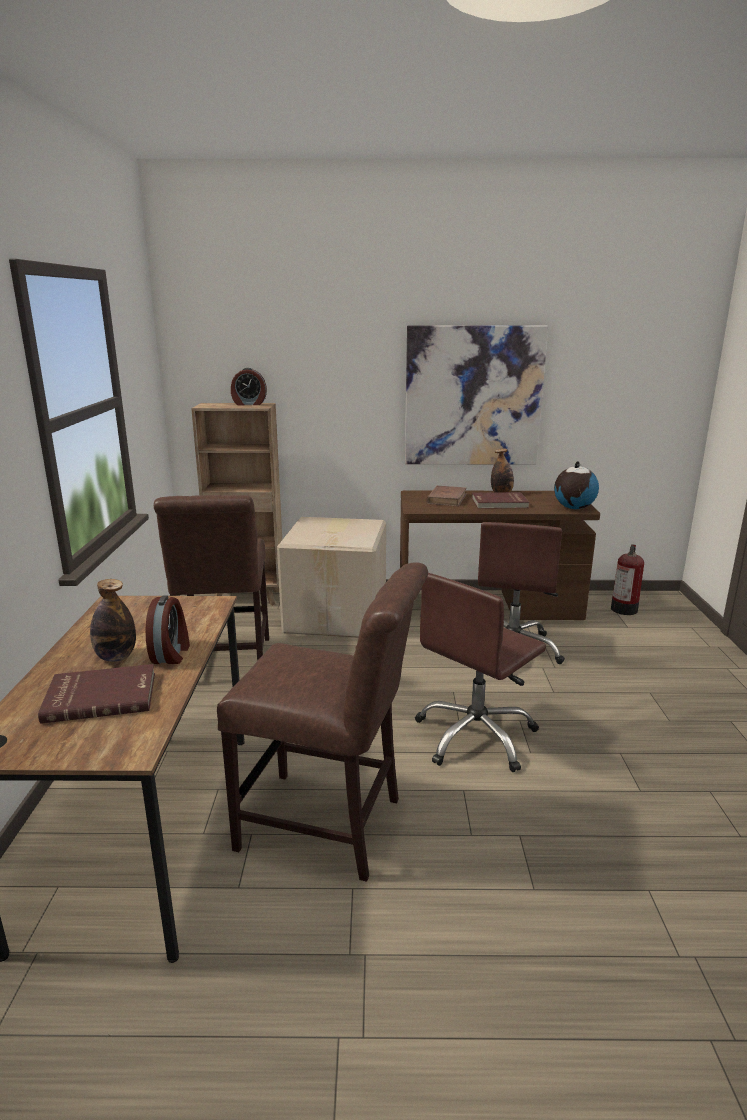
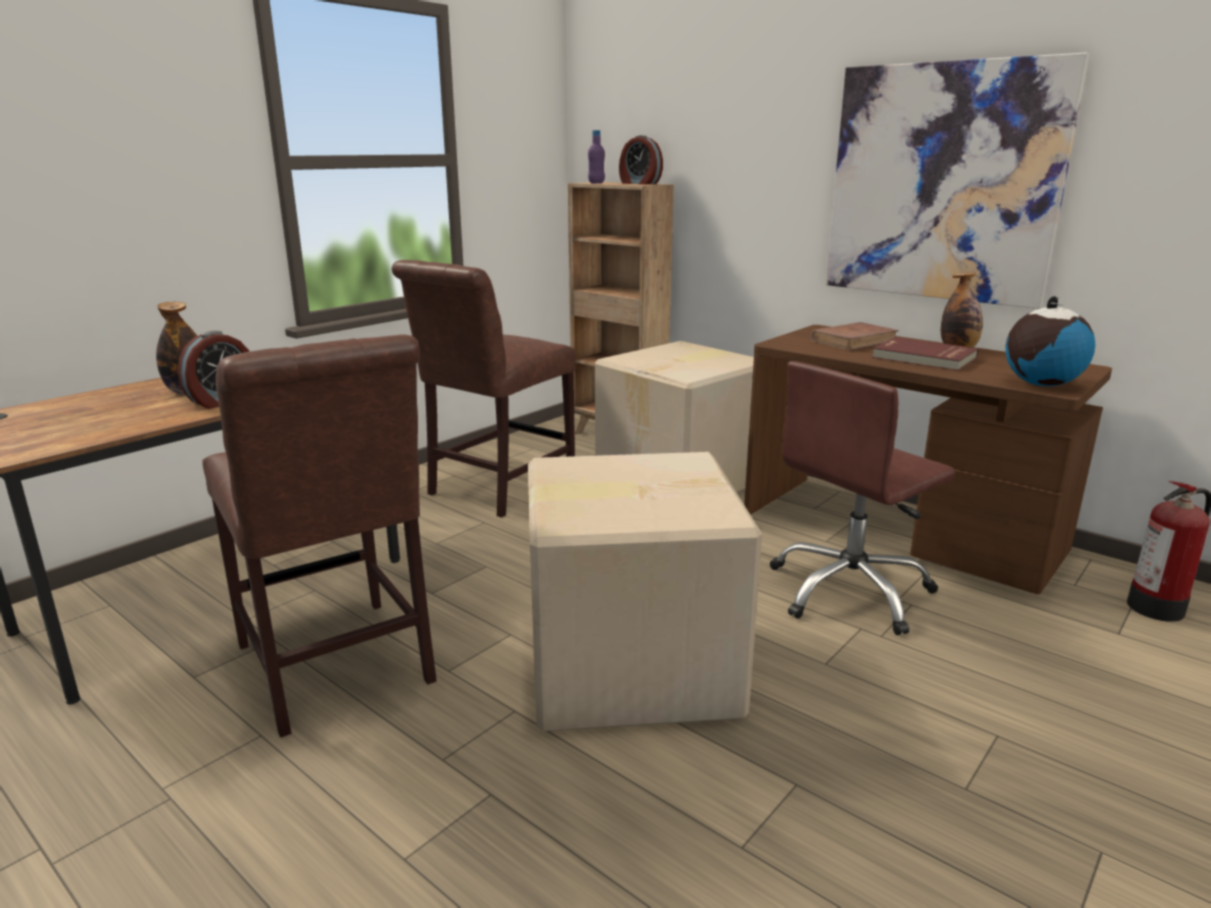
camera: 40 degrees right, 0 degrees up
(101, 696) = (110, 412): red book -> none
(214, 406) = (596, 183): none -> purple bottle
(476, 736) = (627, 664): brown office chair -> cardboard box

